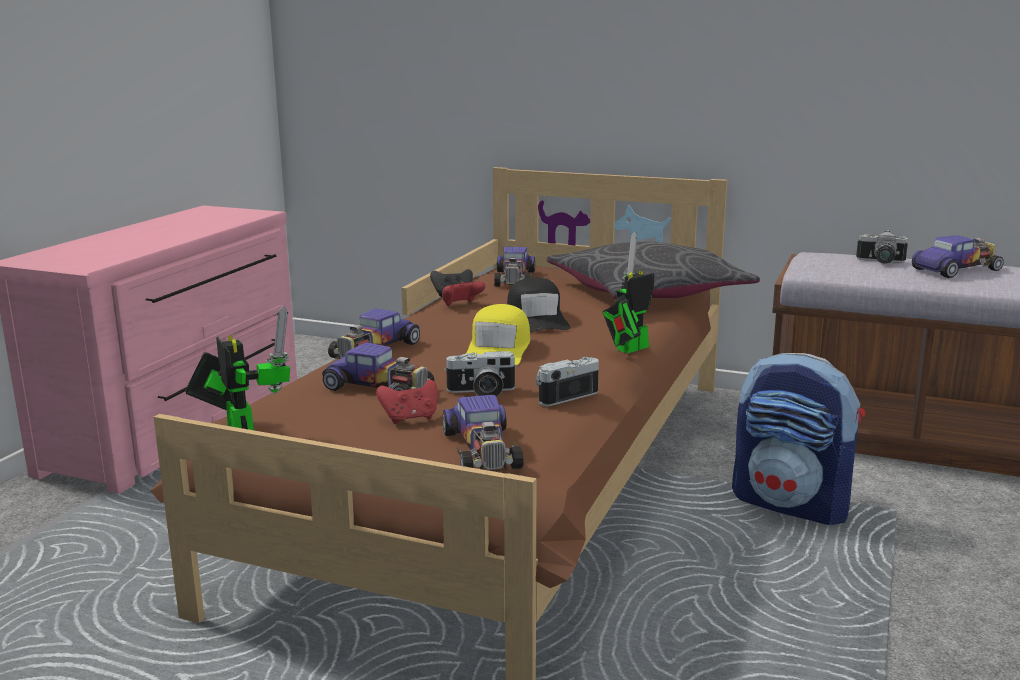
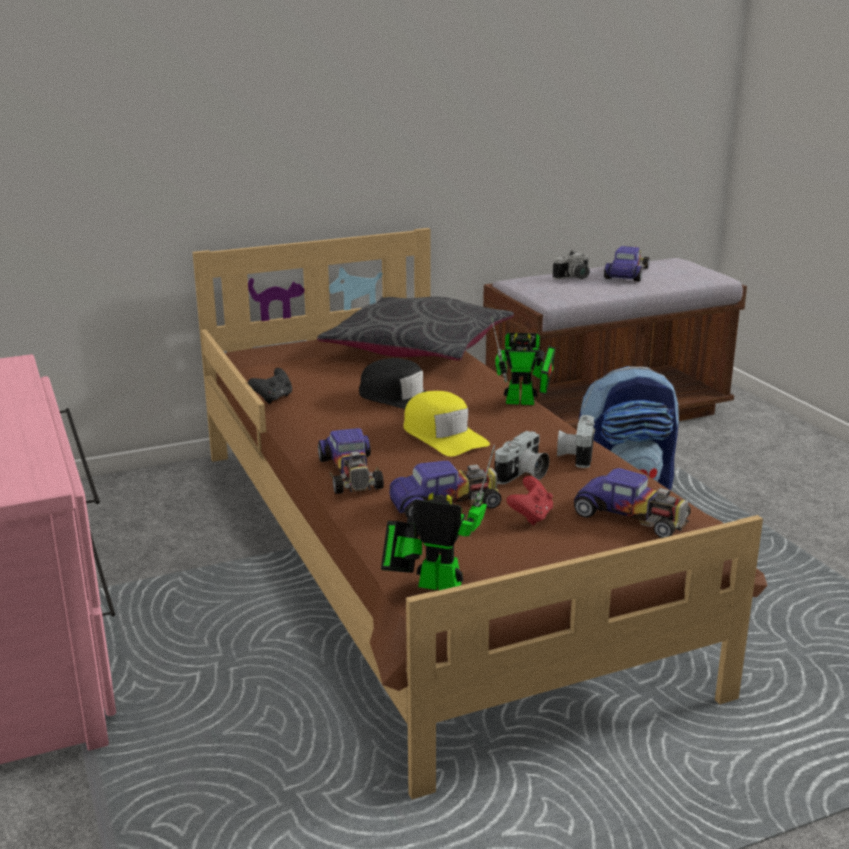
camera: 45 degrees left, 5 degrees up
(461, 305) = (309, 406): red game controller -> none
(514, 278) = (284, 366): toy car -> none
(629, 349) = (525, 402): toy robot -> toy robot turned 90 degrees counterclockwise

